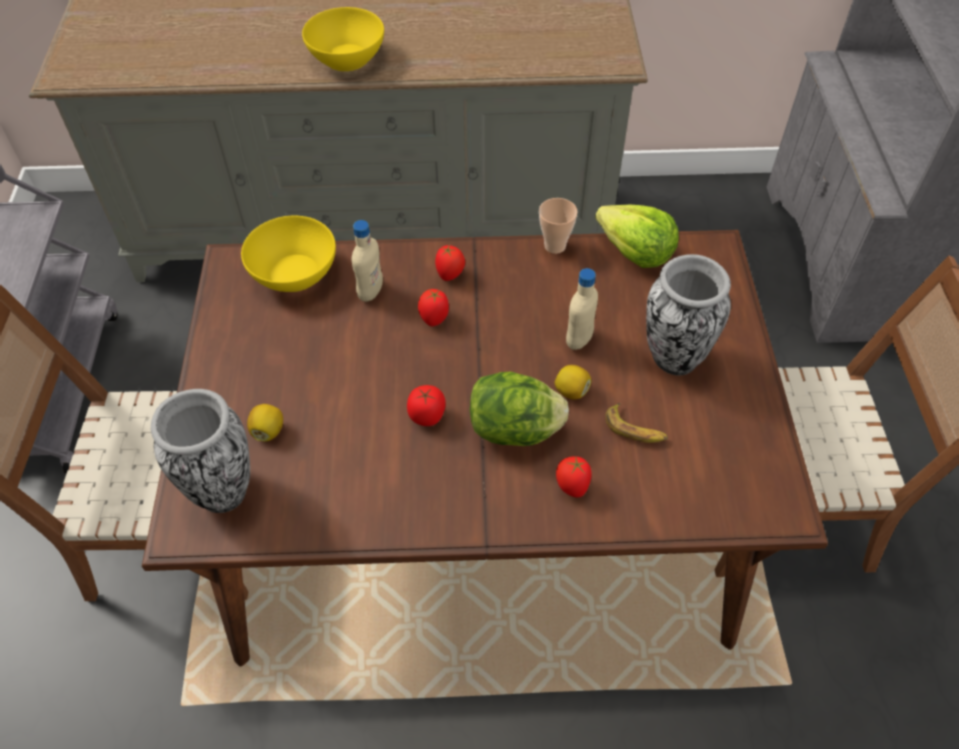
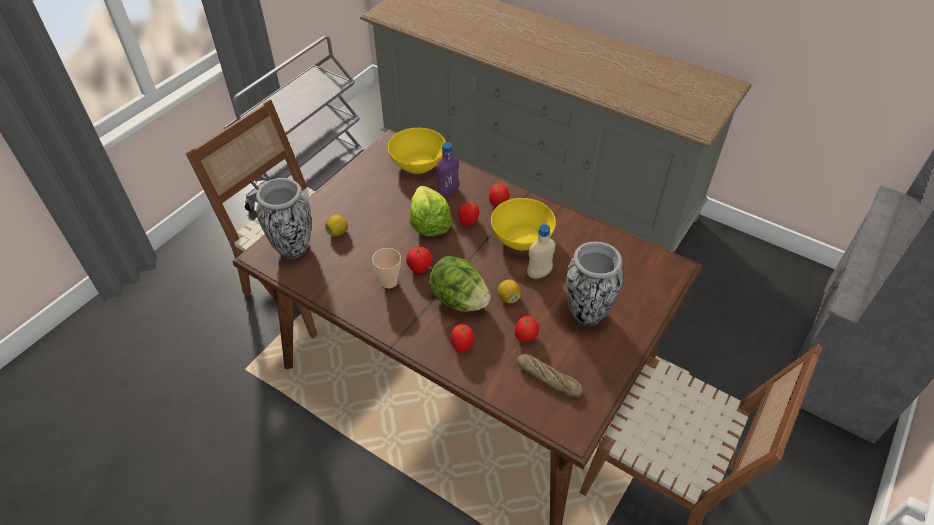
camera: 35 degrees right, 5 degrees down
(347, 58) = (534, 60): yellow bowl -> yellow bowl (522, 237)
(370, 291) = (448, 191): beige bottle -> purple bottle
(555, 246) = (573, 217): cup -> cup (389, 282)
(635, 252) = (619, 244): lettuce -> lettuce (429, 223)
(635, 429) = (525, 337): banana -> tomato
(704, 464) = (548, 378): none -> bread

